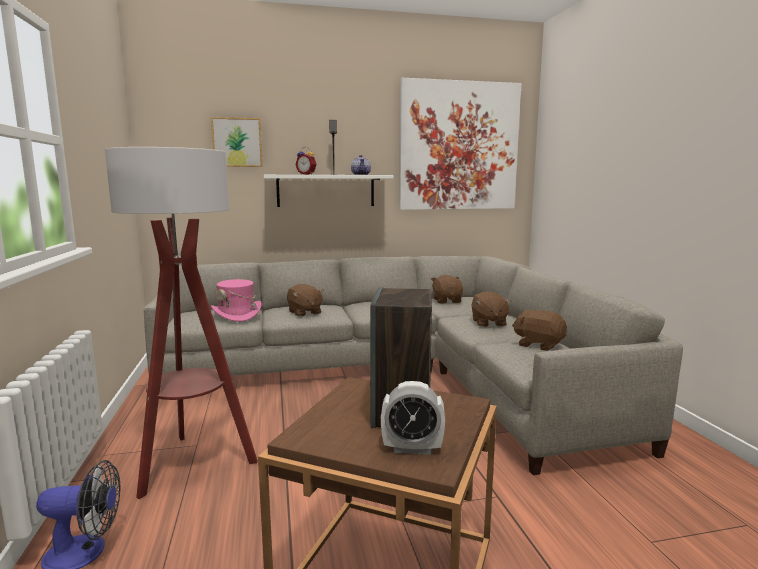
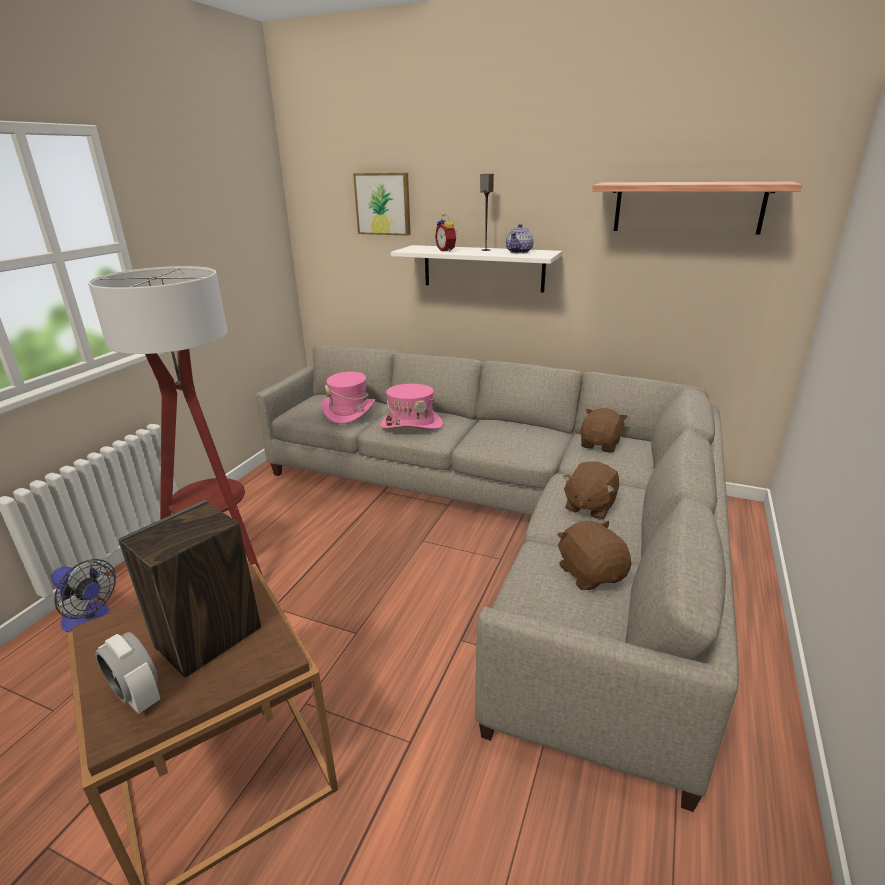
camera: 35 degrees right, 15 degrees up
(304, 312) = (411, 425): brown plush toy -> pink hat
(458, 146) = (687, 207): picture -> shelf

